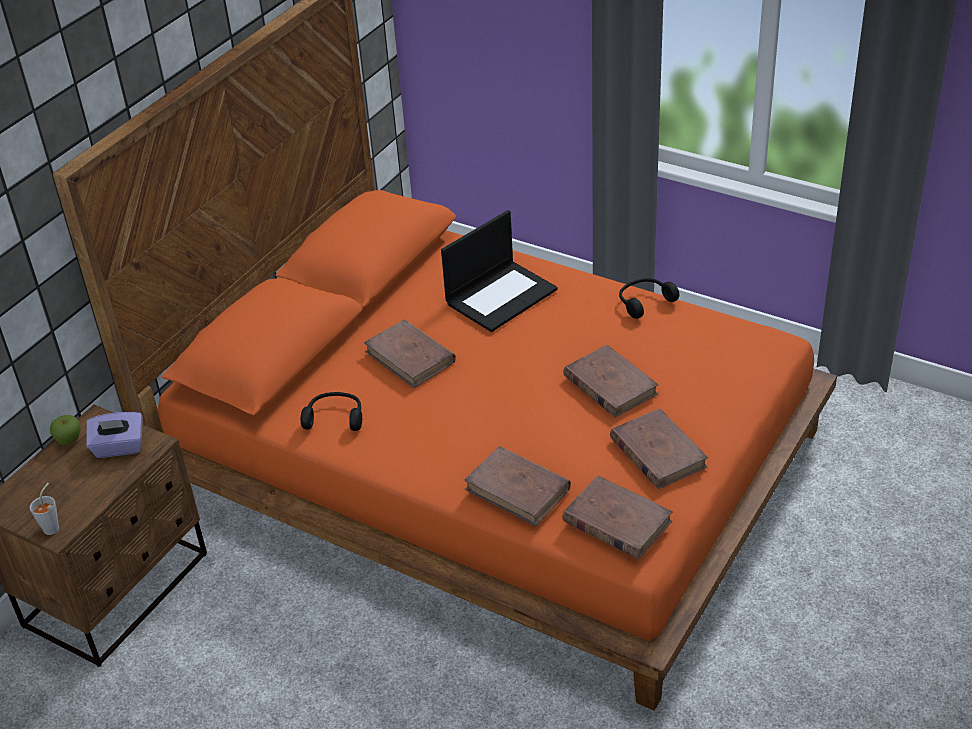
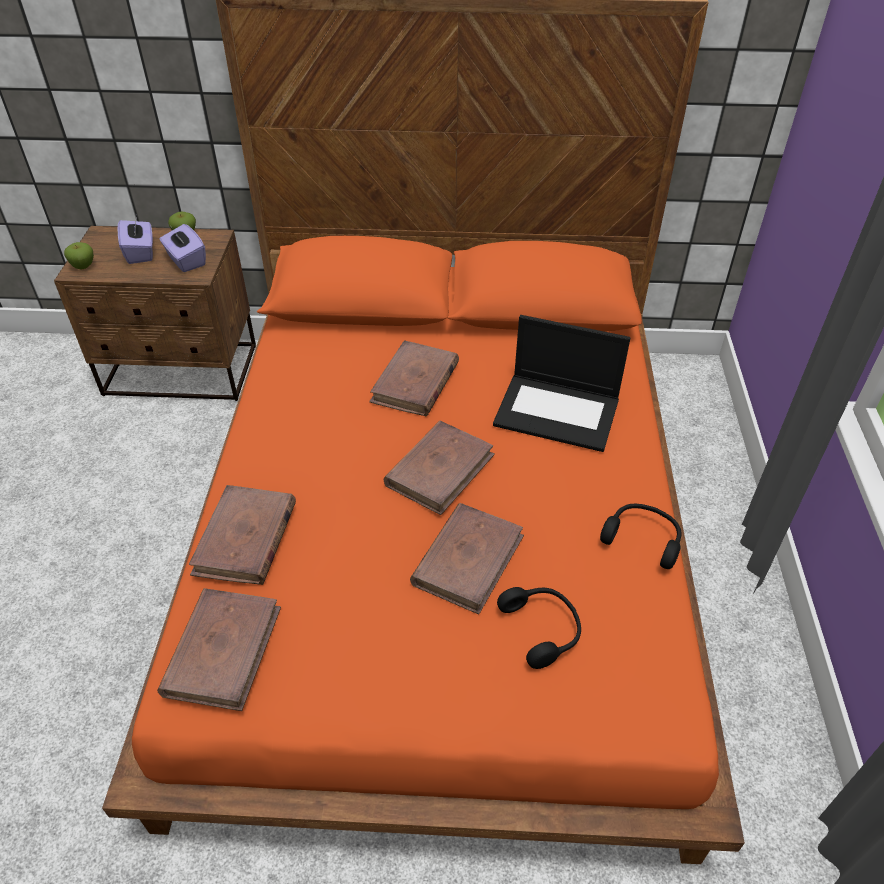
camera: 60 degrees right, 5 degrees up
(53, 526) = (83, 266): grey cup -> apple
(70, 478) = (141, 253): none -> purple tissue box
(335, 417) = (302, 368): black headphones -> black headphones (542, 629)
(657, 452) = (369, 652): brown book -> brown book (440, 470)

